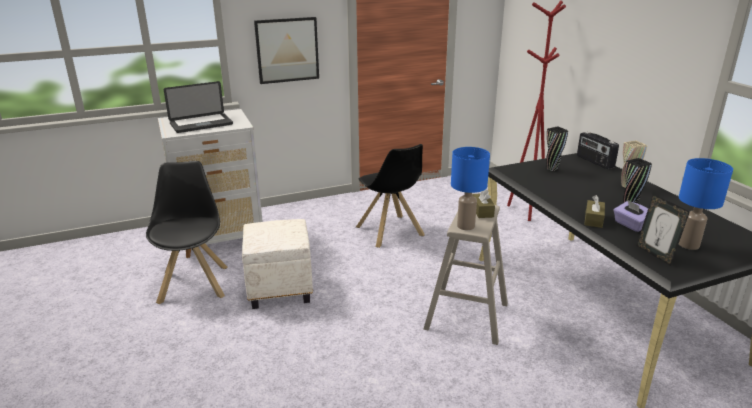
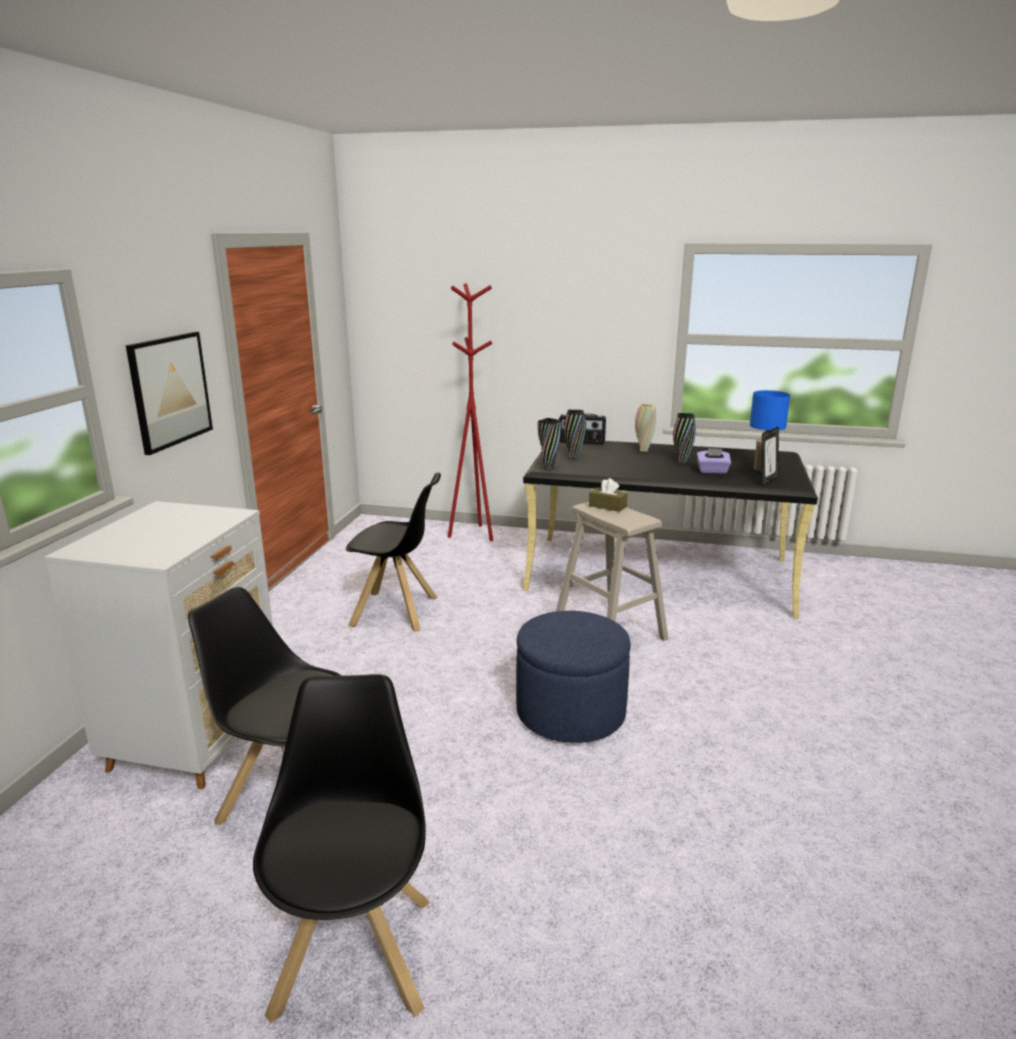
camera: 55 degrees left, 5 degrees down
(108, 347) = (355, 949): none -> black chair
(201, 124) = (164, 534): laptop -> none
(279, 288) = (409, 728): white ottoman -> none
(350, 336) = (570, 712): none -> blue ottoman
(465, 226) = (629, 520): blue table lamp -> none
(510, 169) = (548, 468): none -> black vase
(593, 219) = (689, 477): brown tissue box -> none
(655, 254) = (767, 481): picture frame -> picture frame turned 60 degrees counterclockwise

